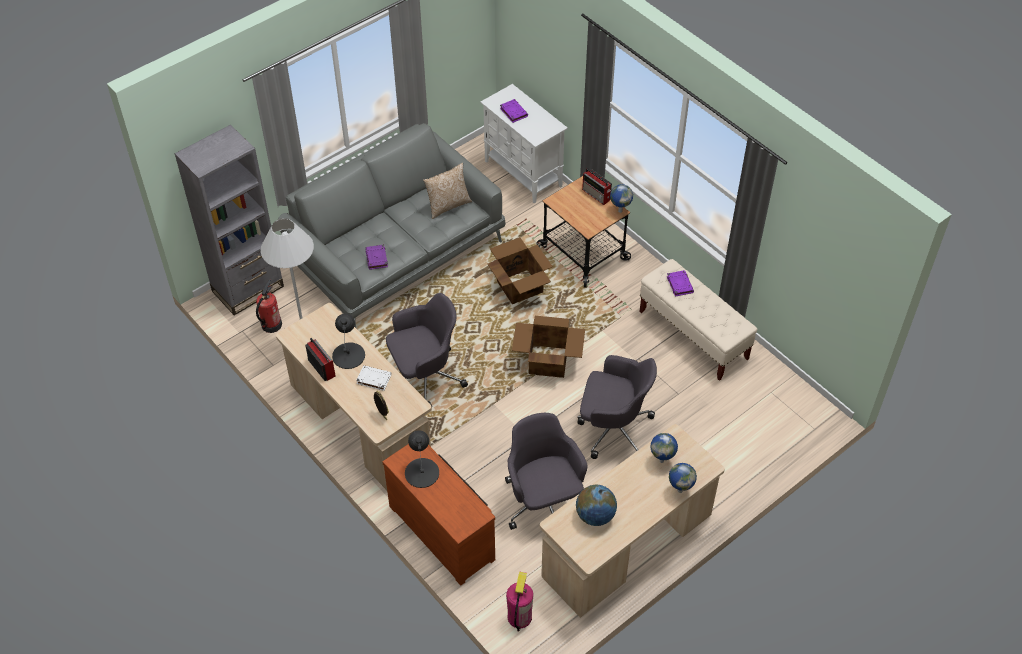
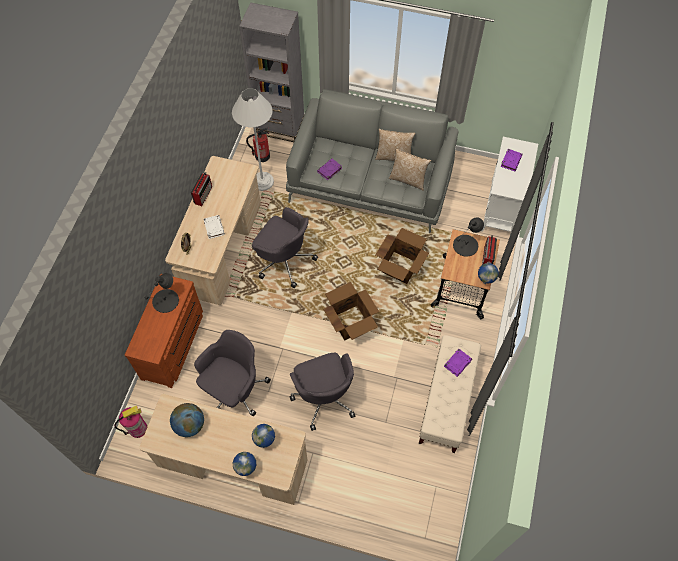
camera: 55 degrees right, 10 degrees up
(349, 355) = (223, 202): black table lamp -> black table lamp (466, 245)
(410, 200) = (394, 157): none -> pillow

